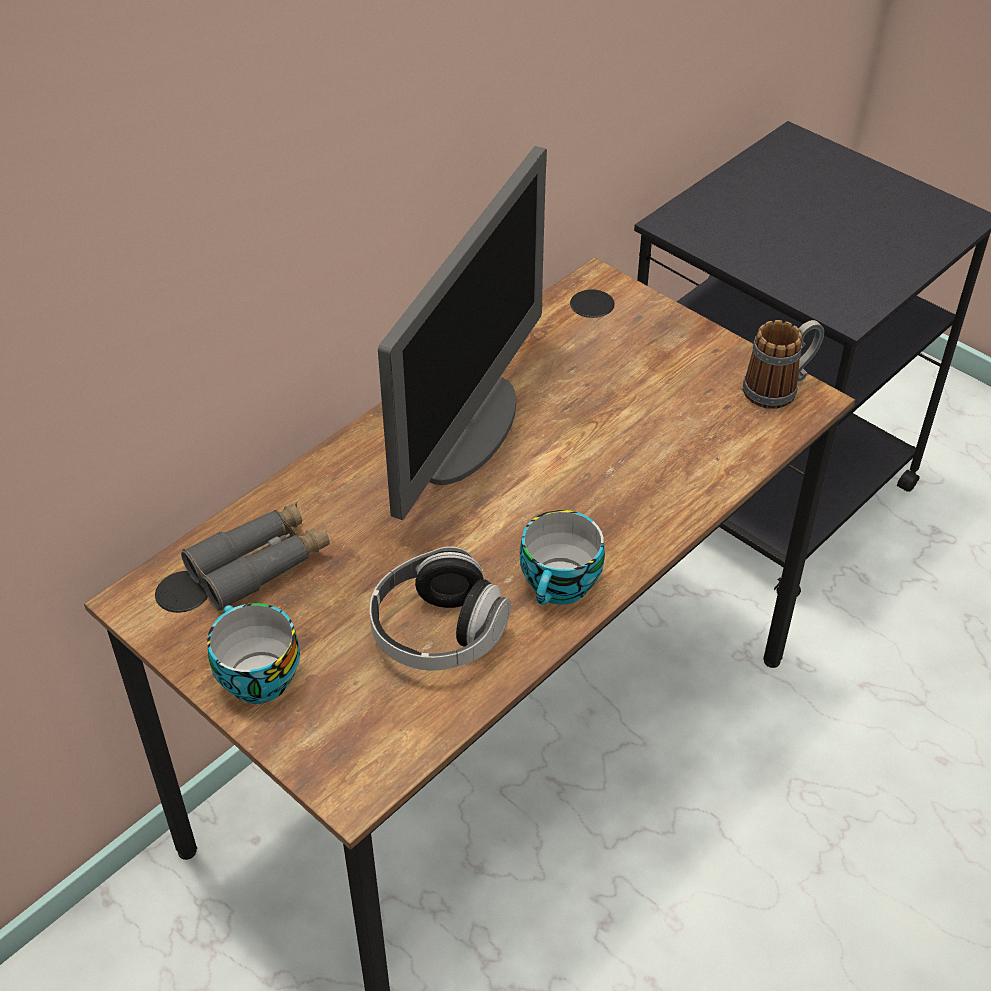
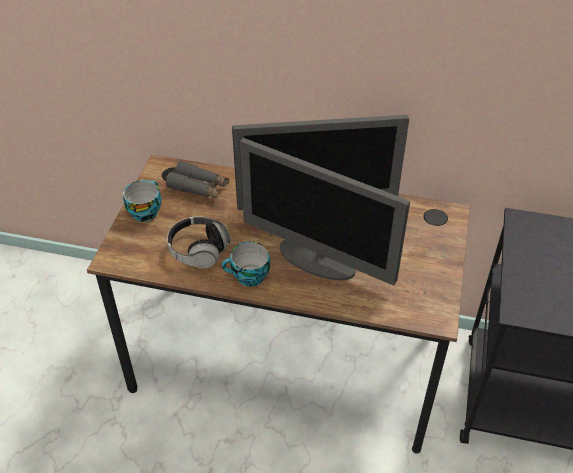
camera: 60 degrees right, 0 degrees up
(585, 479) = (317, 260): none -> monitor
(779, 388) = (437, 306): mug -> none

